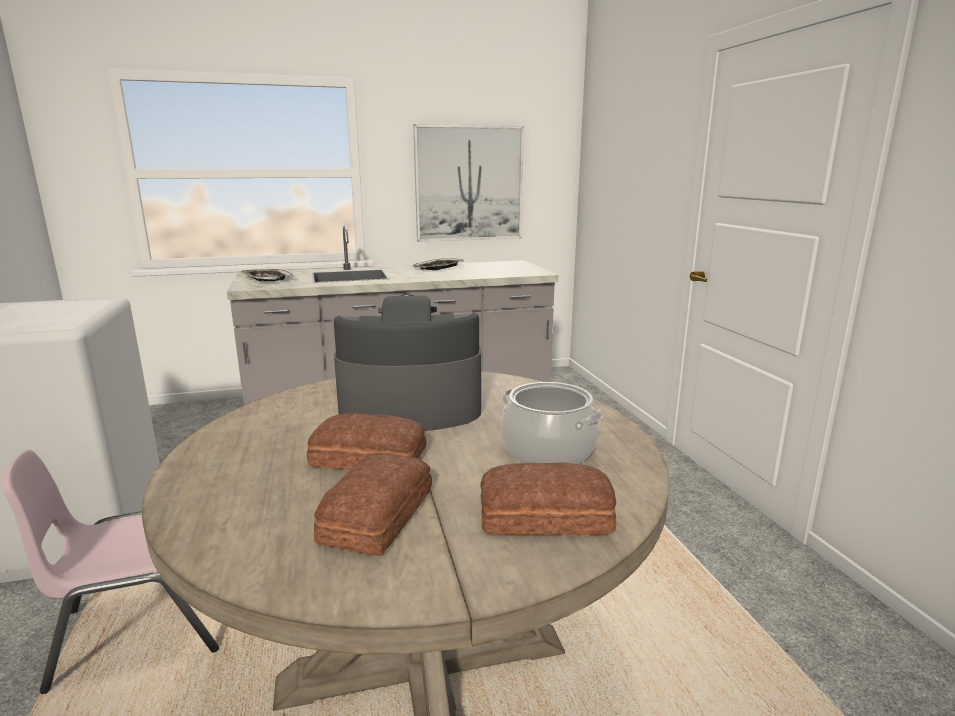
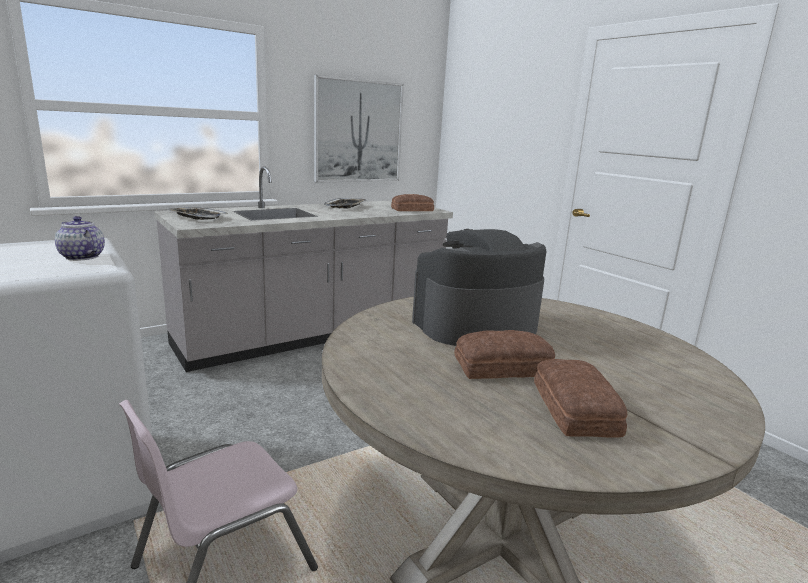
camera: 20 degrees left, 0 degrees up
(67, 315) = (81, 257): none -> teapot
(547, 517) = (684, 394): bread -> bread (413, 210)
(549, 450) = (618, 347): cooking pot -> none

